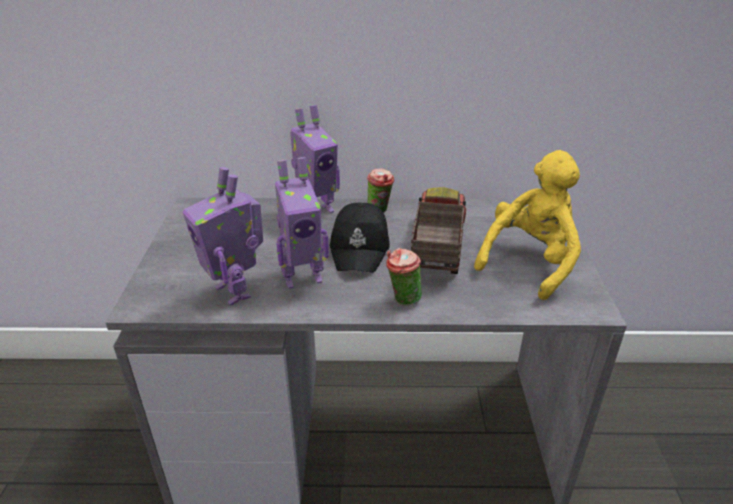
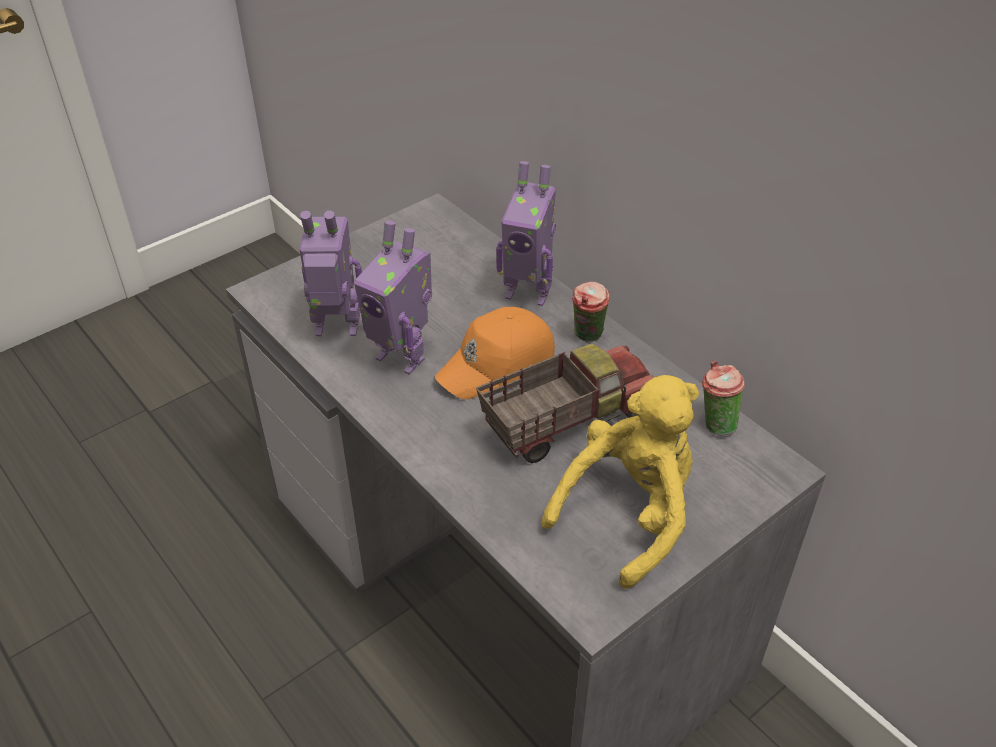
camera: 50 degrees right, 10 degrees up
(235, 291) = (336, 329): toy robot -> toy robot turned 75 degrees clockwise
(360, 247) = (498, 365): black cap -> orange cap
(402, 300) = (440, 446): cup -> cup (715, 424)
(530, 262) = (629, 513): yellow plush toy -> yellow plush toy turned 45 degrees counterclockwise

